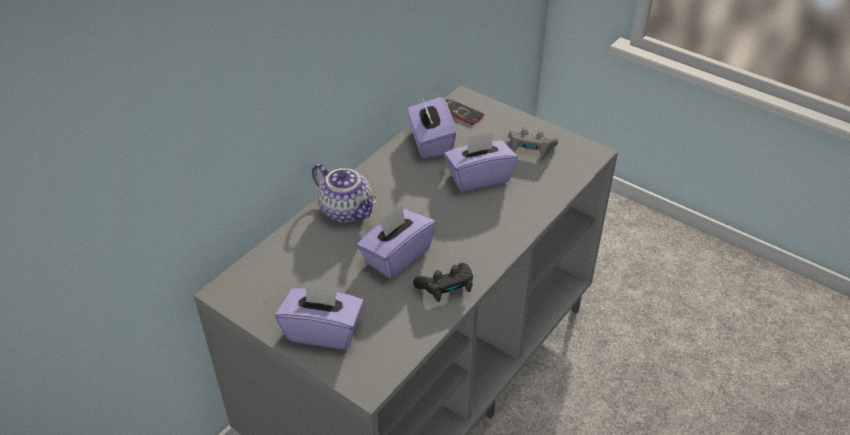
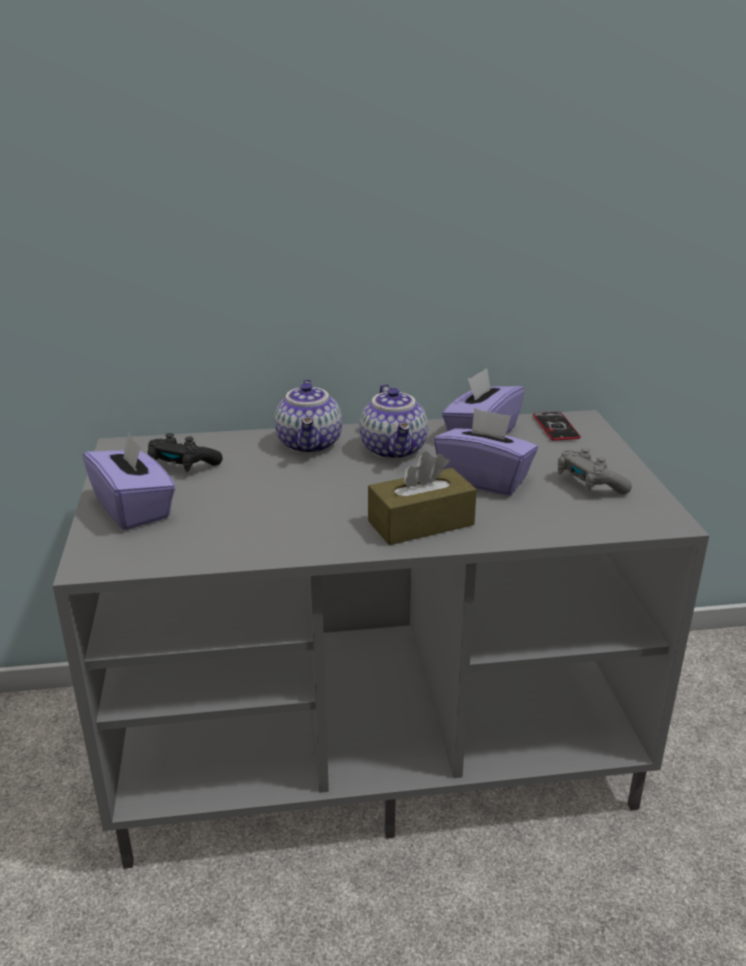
camera: 45 degrees right, 15 degrees down
(396, 256) = (291, 494): purple tissue box -> none
(402, 184) = (395, 450): none -> teapot
(446, 288) = (289, 540): black game controller -> black game controller (182, 466)
(492, 230) = (421, 523): none -> brown tissue box

